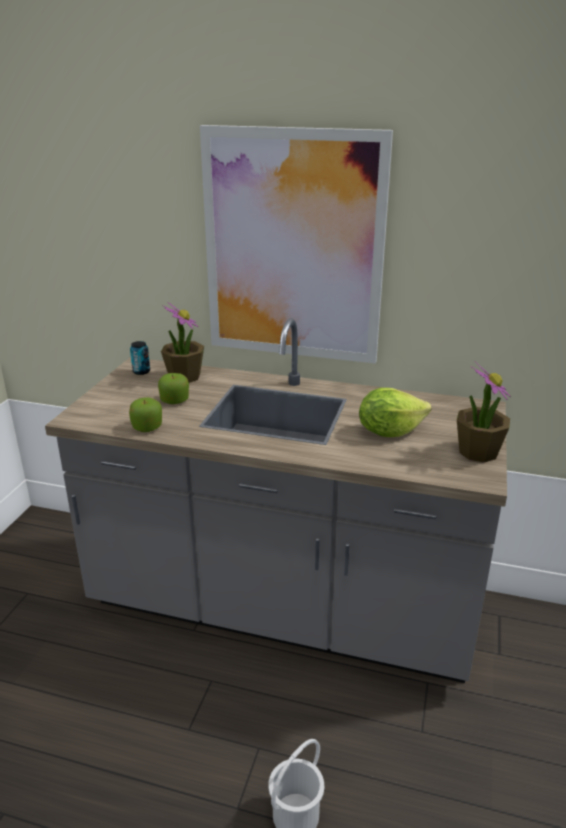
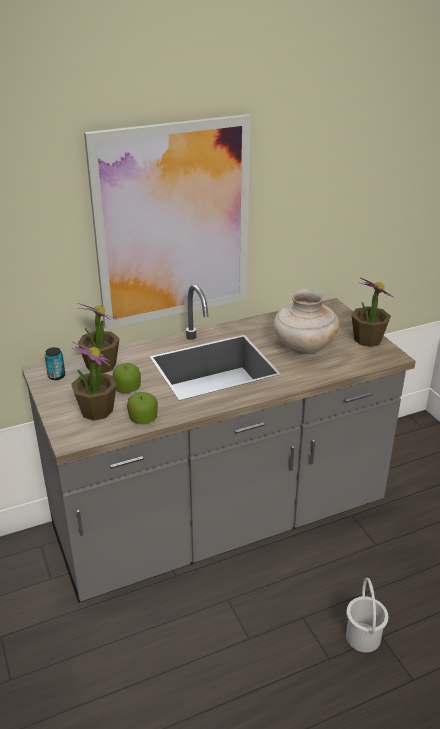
camera: 40 degrees left, 5 degrees up
(125, 406) = (96, 410): none -> potted plant
(389, 431) = (303, 347): lettuce -> beige vase

